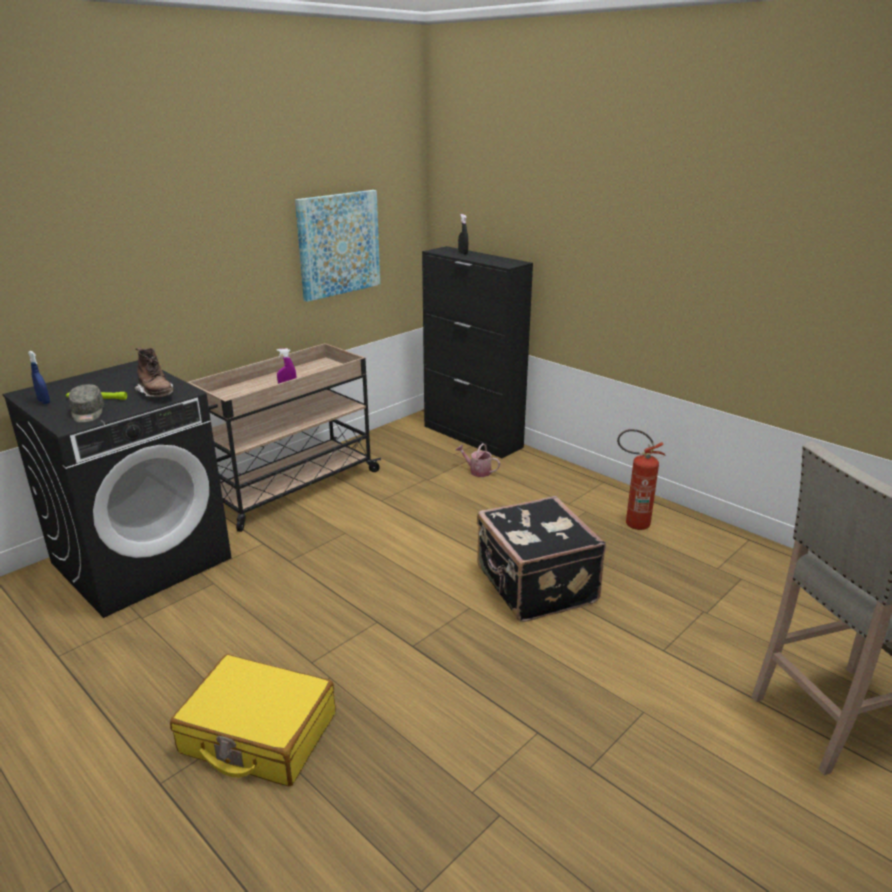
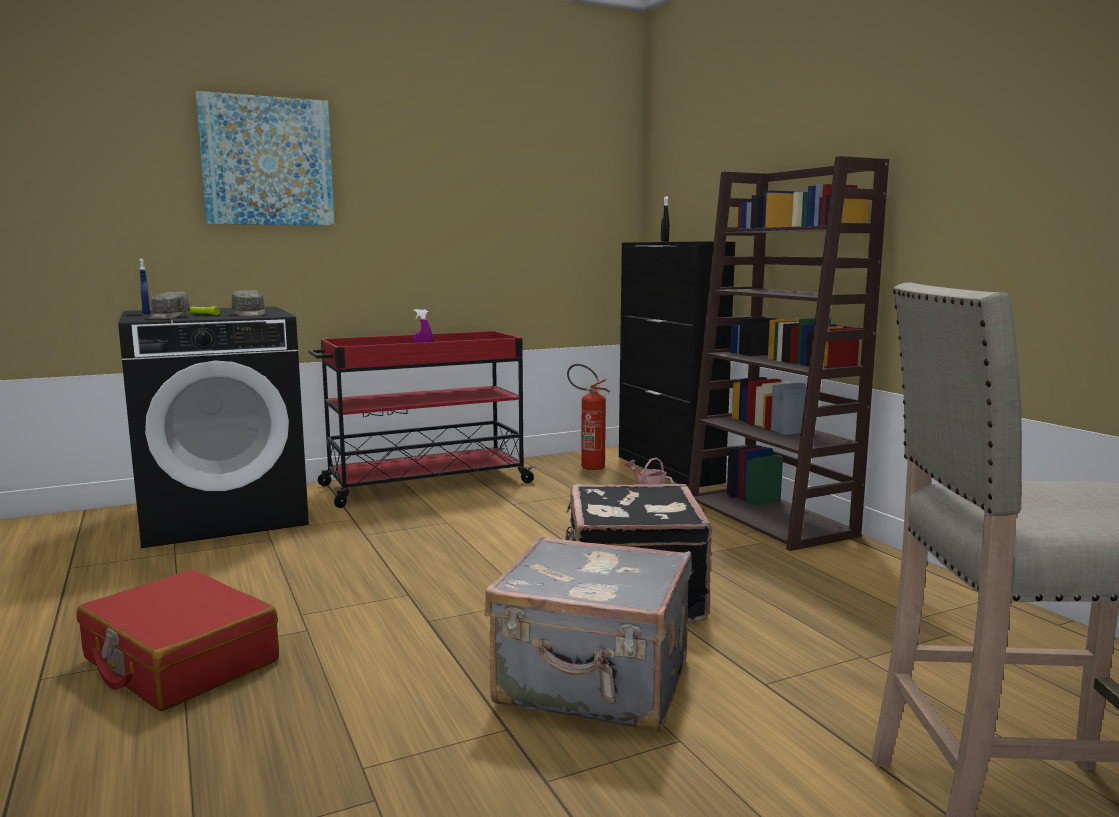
camera: 20 degrees right, 15 degrees down
(156, 394) = (249, 314): brown boot -> grey cap
(258, 734) = (180, 661): yellow suitcase -> red suitcase
(290, 488) = (424, 484): beige cart -> red cart
(338, 244) = (524, 227): picture -> picture (267, 161)
(565, 678) = (594, 684): none -> grey suitcase
(577, 483) = (770, 518): none -> brown bookcase
(631, 524) = (818, 560): fire extinguisher -> fire extinguisher (587, 466)

